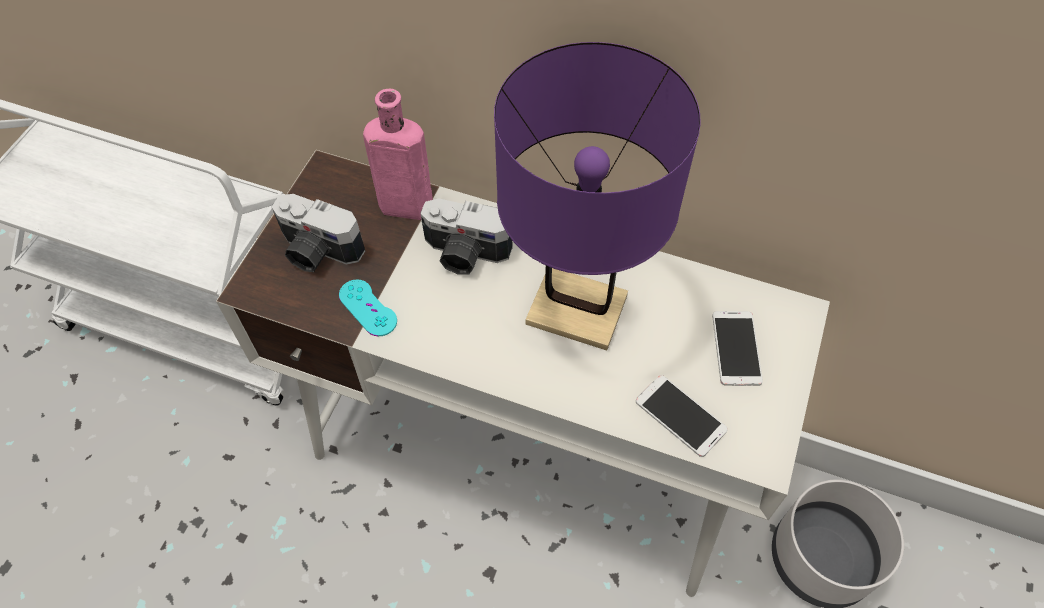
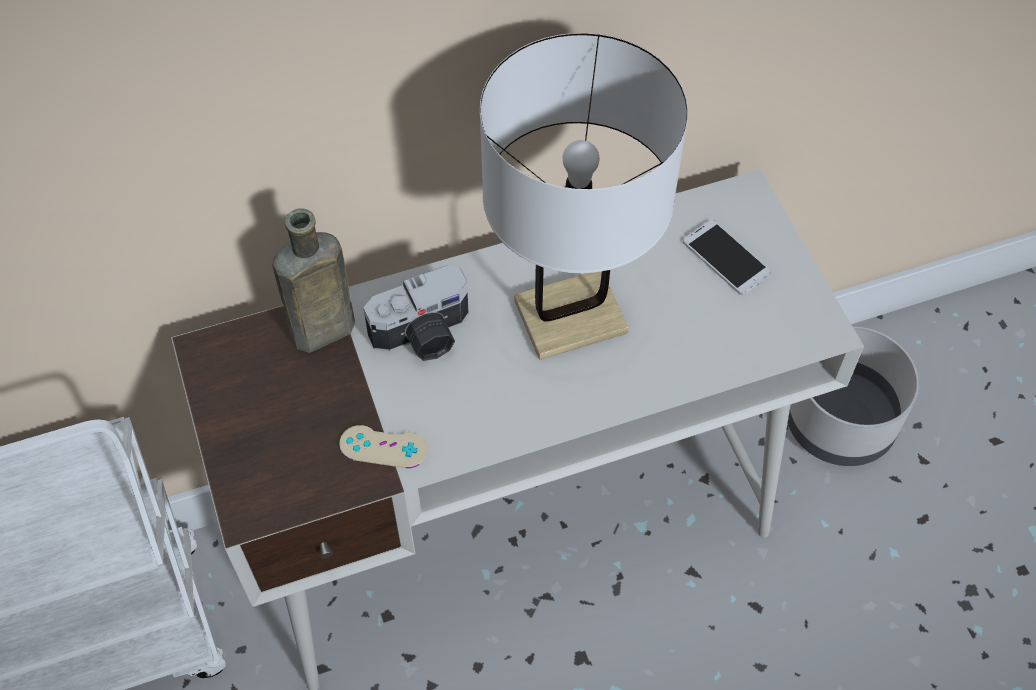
camera: 40 degrees left, 0 degrees up
(317, 252) = (279, 431): camera -> none
(368, 308) = (383, 447): turquoise game controller -> beige game controller
(402, 206) = (319, 333): pink bottle -> brown bottle
(576, 310) = (570, 317): purple table lamp -> white table lamp
(680, 415) = (734, 343): phone -> none

